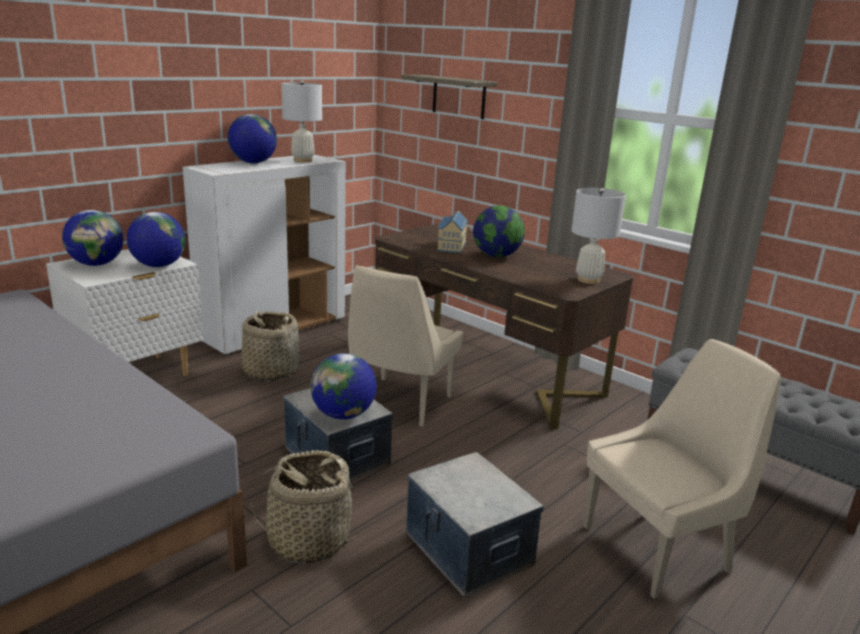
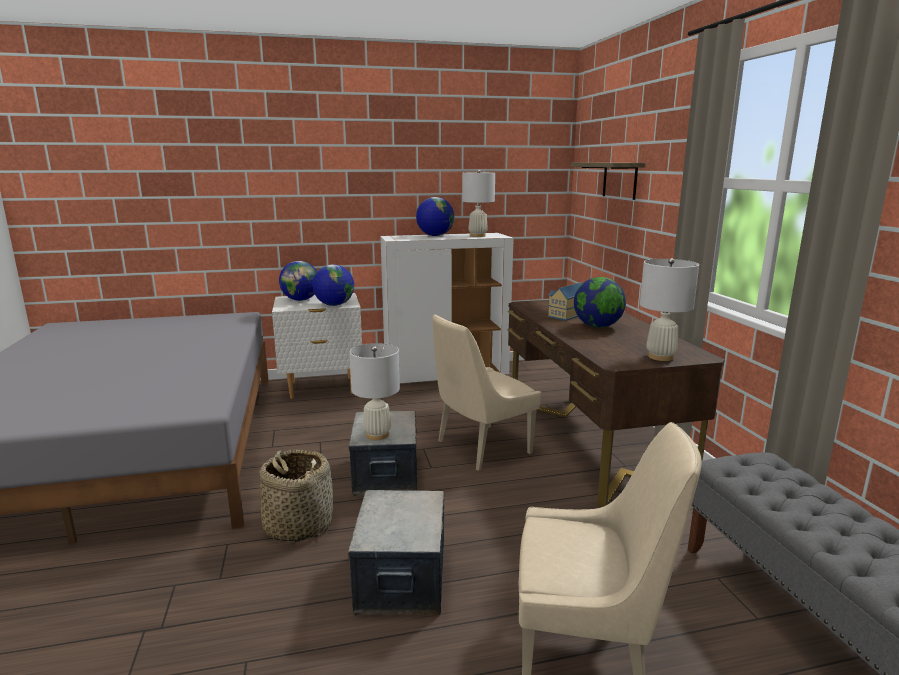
camera: 35 degrees right, 5 degrees down
(270, 371) = (410, 402): basket -> none
(343, 415) = (377, 435): globe -> white table lamp

